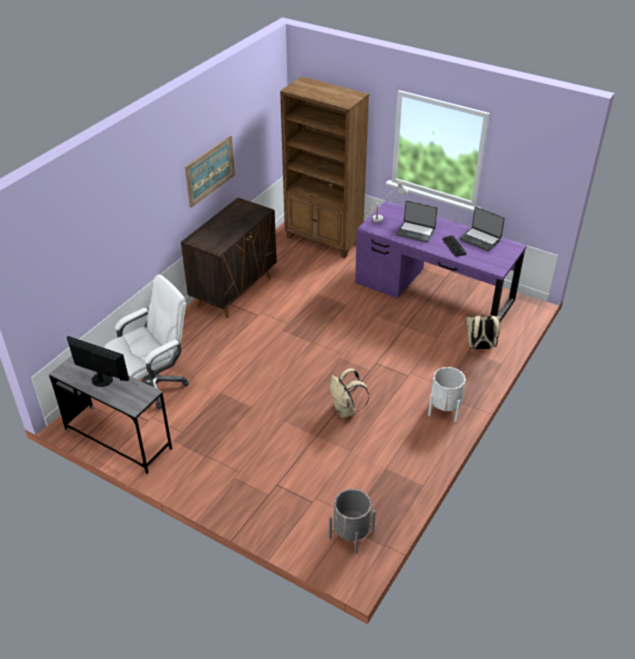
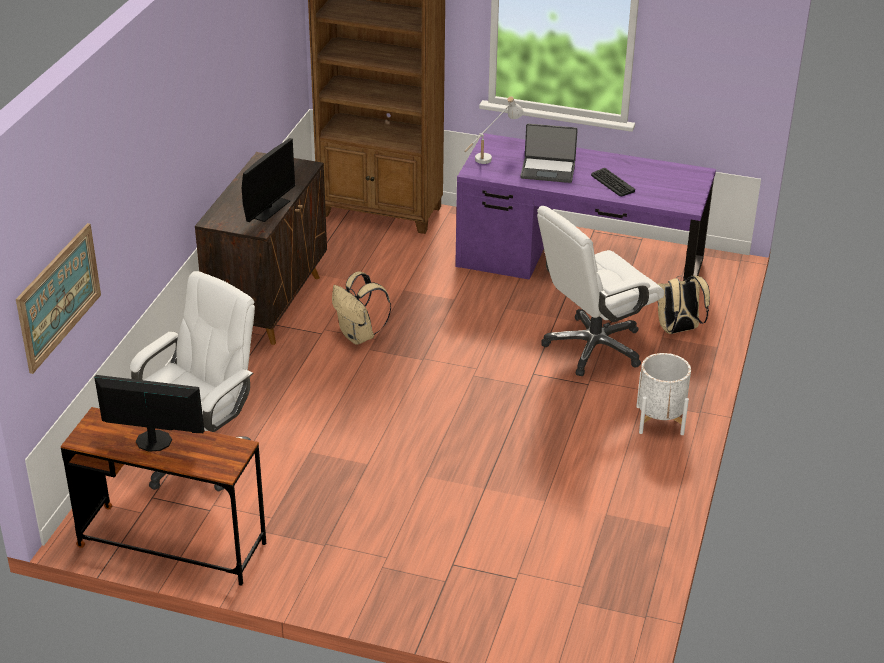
camera: 15 degrees left, 5 degrees down
(118, 439) = (172, 545): grey desk -> brown desk
(210, 170) = (222, 109): picture -> picture (58, 296)
(228, 236) = (269, 208): none -> monitor
(346, 410) = (515, 446): beige backpack -> beige backpack (359, 336)
(351, 534) = (592, 611): grey planter -> none
(421, 351) = (593, 347): none -> white office chair
(480, 239) = (647, 169): laptop -> none

